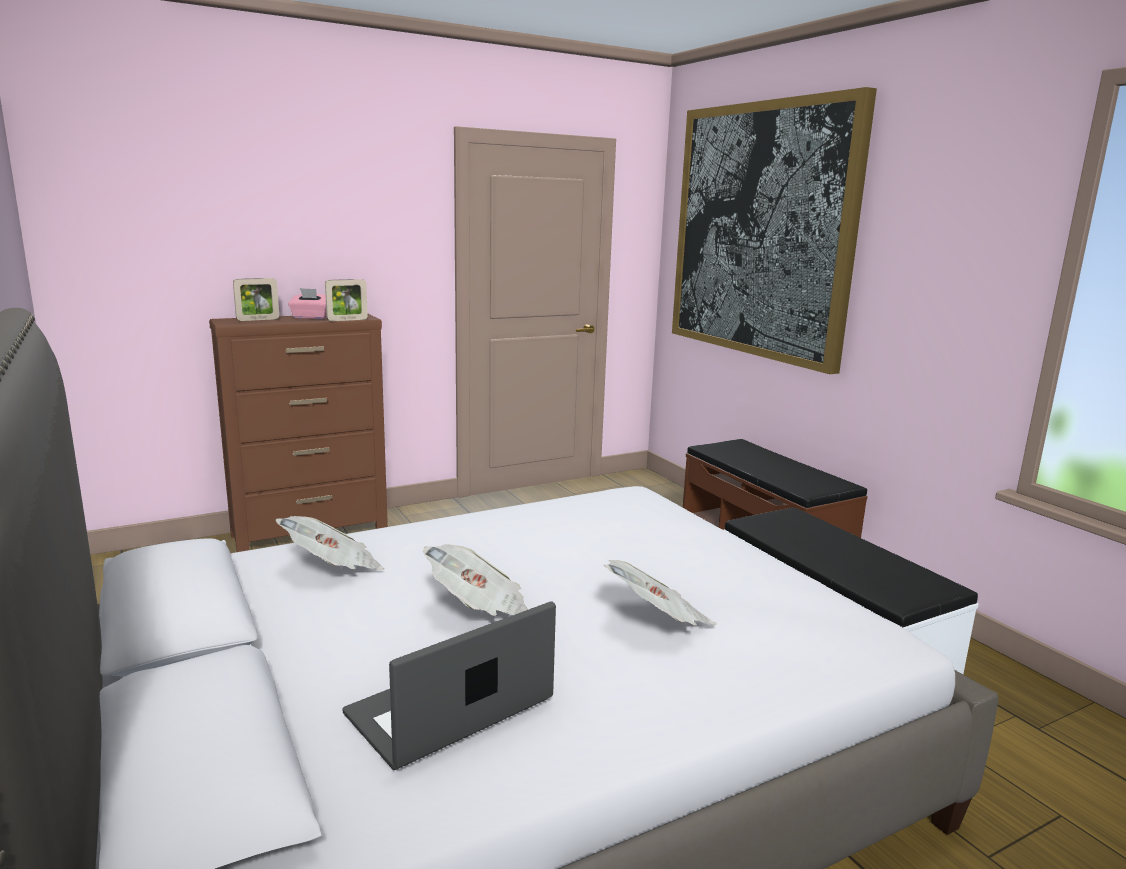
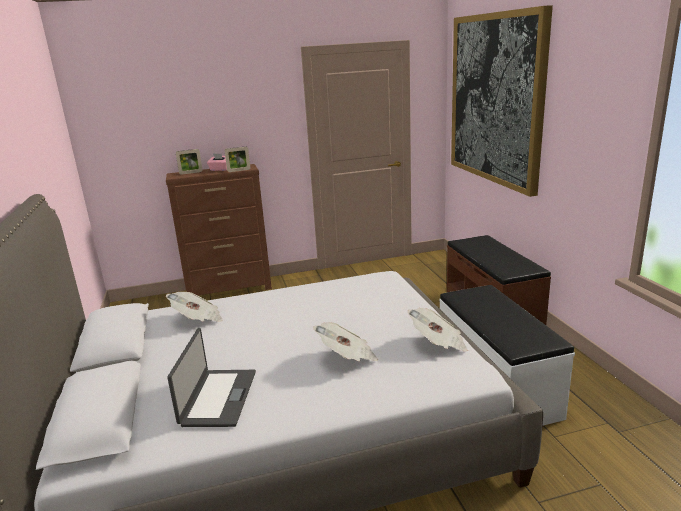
camera: 15 degrees right, 5 degrees up
(451, 709) = (218, 398): laptop -> laptop turned 120 degrees clockwise
(480, 608) = (259, 345): newspaper -> newspaper (438, 343)

